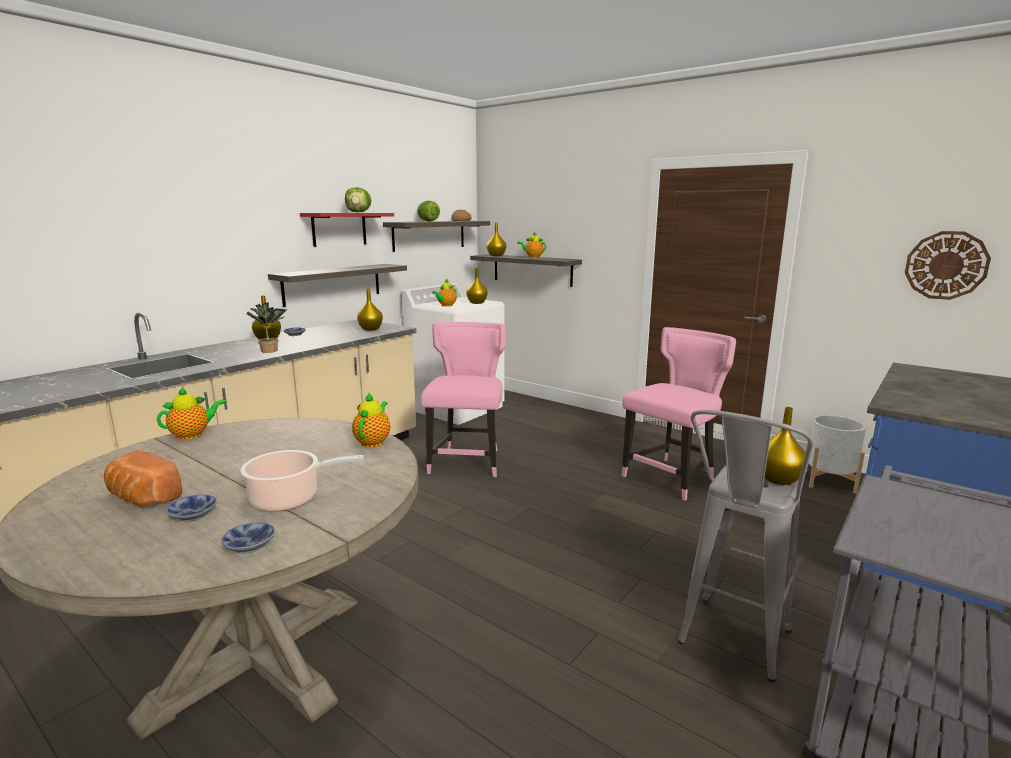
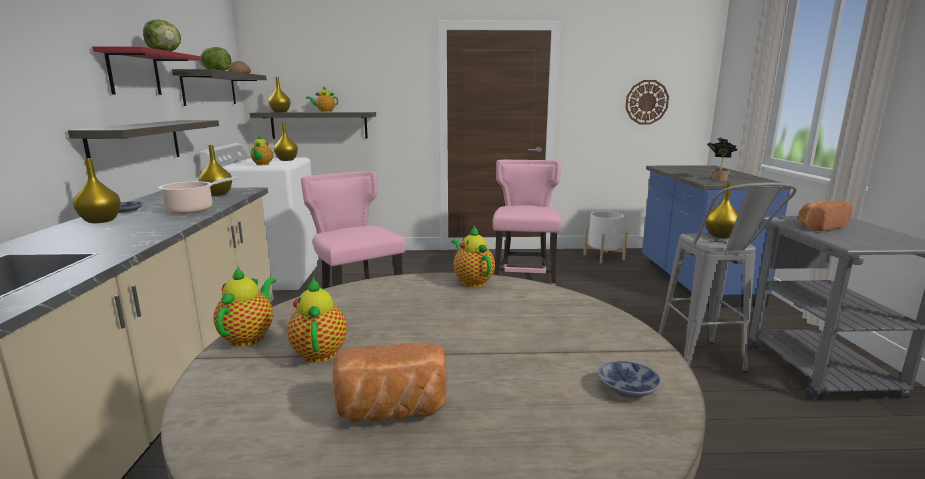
camera: 40 degrees left, 0 degrees up
(191, 515) = (499, 397): bowl -> none
(195, 455) = (320, 351): none -> teapot
(270, 350) = (146, 229): potted plant -> potted plant (717, 179)
(289, 499) = (542, 344): cooking pot -> cooking pot (193, 209)
(916, 508) = (819, 226): none -> bread

